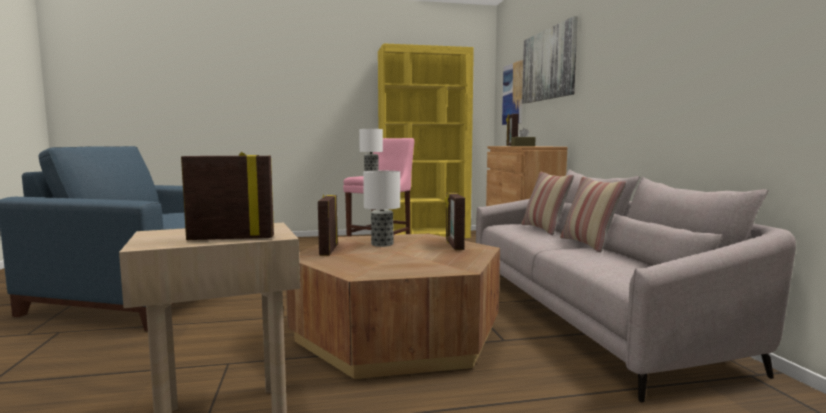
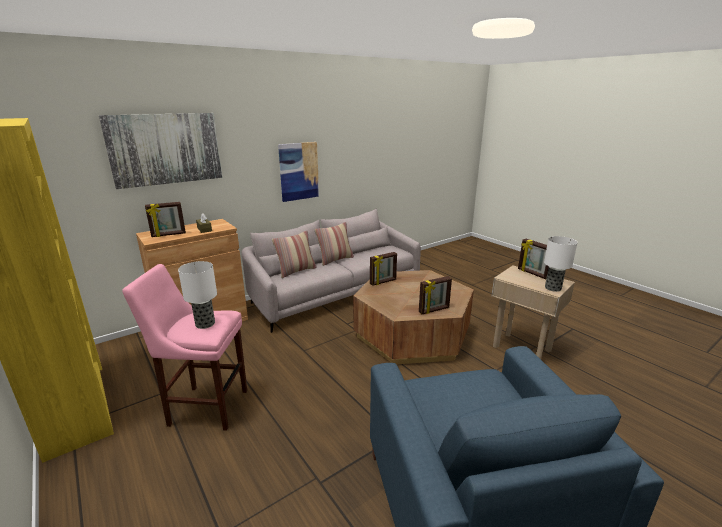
camera: 115 degrees left, 15 degrees up
(381, 244) = (401, 300): table lamp -> table lamp (553, 288)
(513, 94) = (67, 178): picture -> picture (299, 171)

